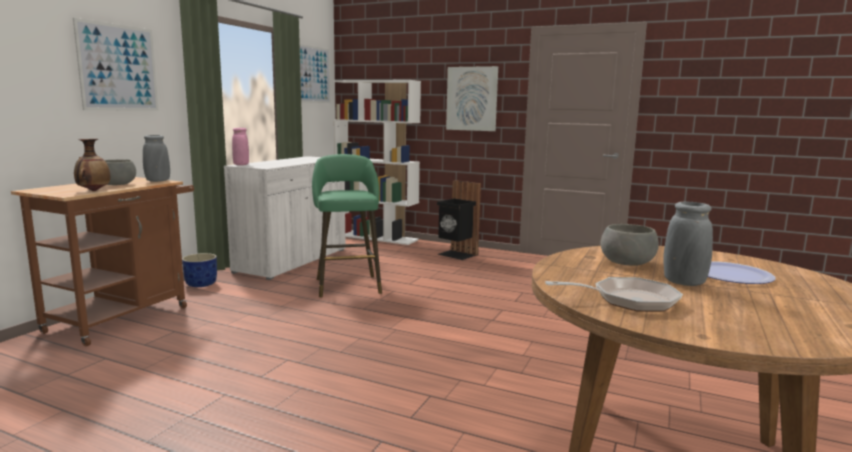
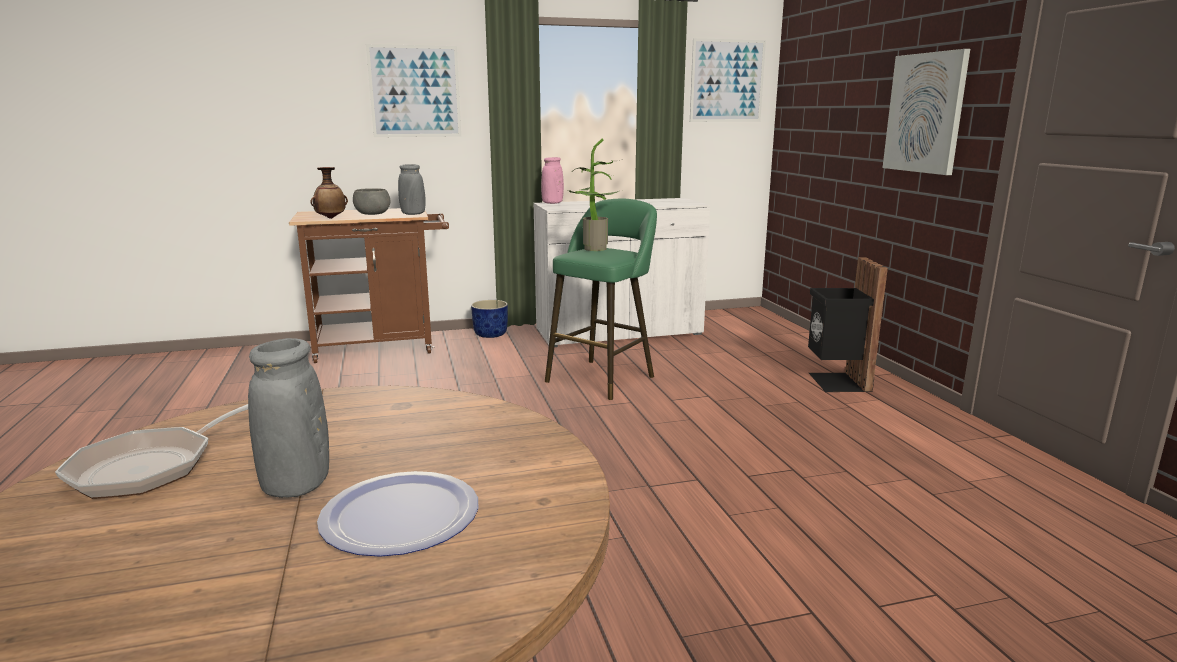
camera: 50 degrees right, 5 degrees up
(338, 191) = (593, 249): none -> potted plant
(377, 237) = (783, 328): white bookcase -> none
(627, 262) = (393, 431): grey bowl -> none
(628, 300) = (153, 466): frying pan -> frying pan turned 75 degrees clockwise

